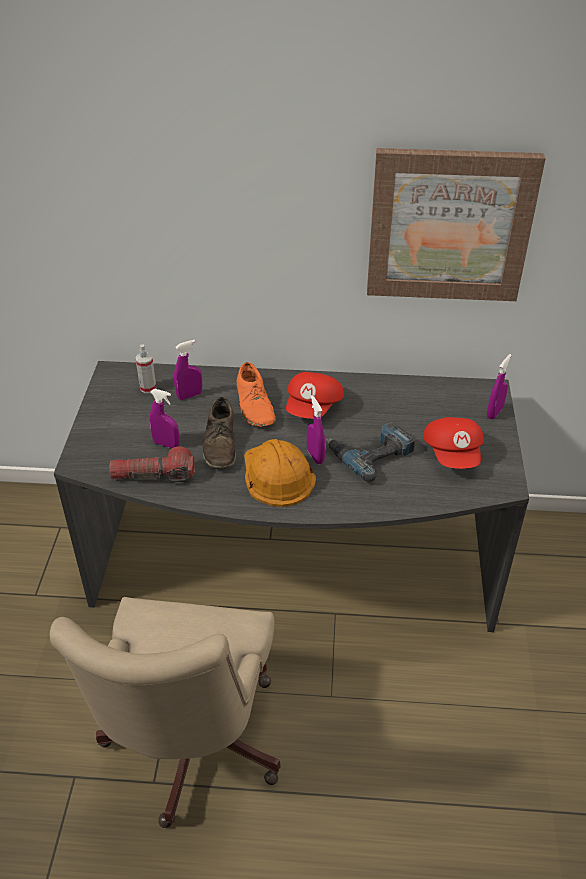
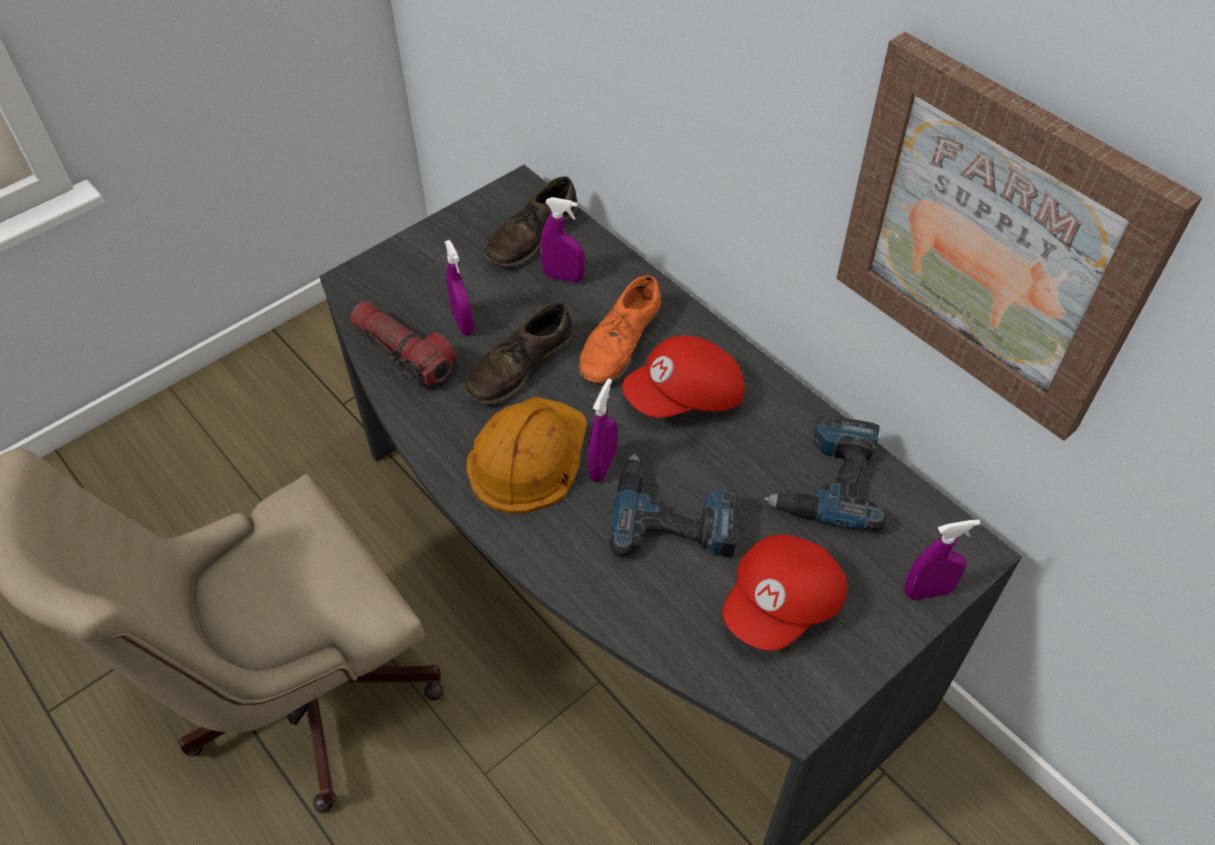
camera: 45 degrees right, 10 degrees up
(148, 388) = (531, 235): spray bottle -> brown shoe
(410, 400) = (827, 480): none -> power drill

